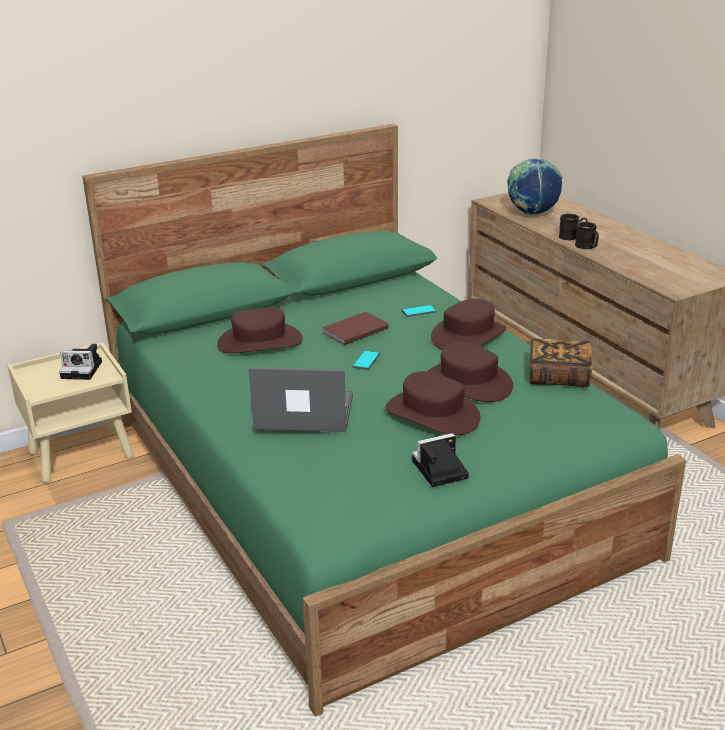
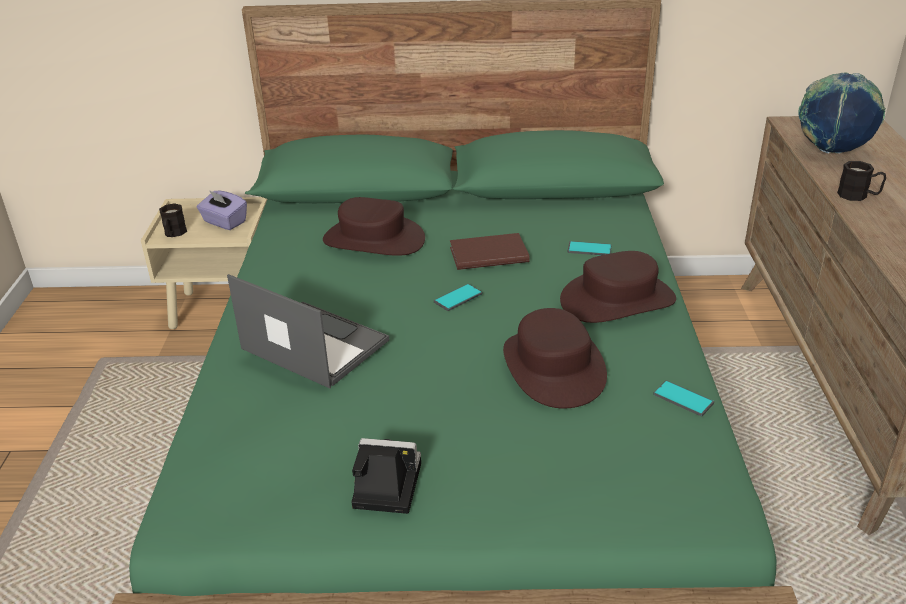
camera: 30 degrees right, 5 degrees up
(83, 370) = (224, 222): camera -> purple tissue box
(432, 414) = (460, 398): brown hat -> none
(559, 376) = (683, 399): book -> phone
(587, 247) = (866, 216): black mug -> black mug (174, 234)

